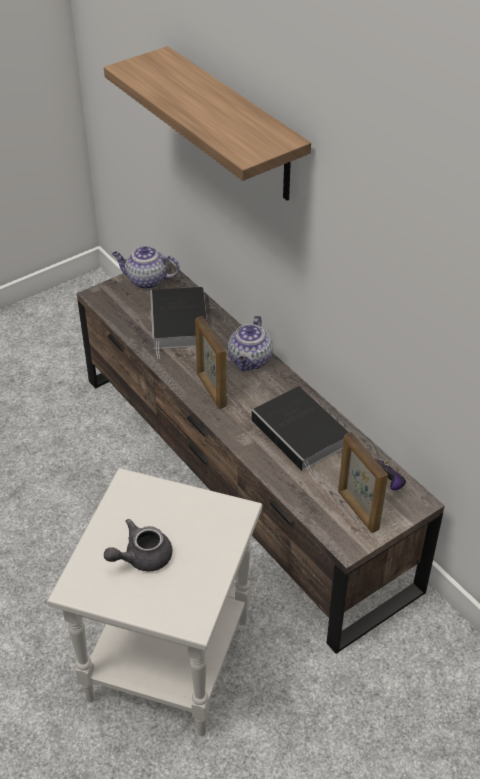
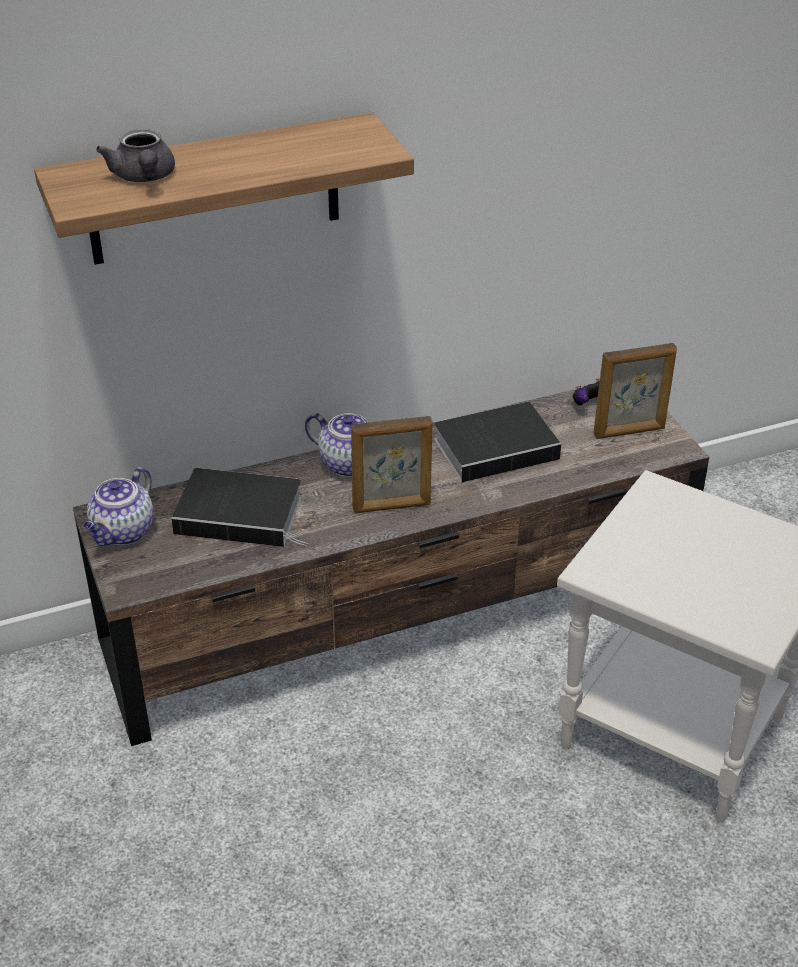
camera: 75 degrees left, 5 degrees down
(141, 557) = (716, 575): grey teapot -> grey teapot (144, 177)

